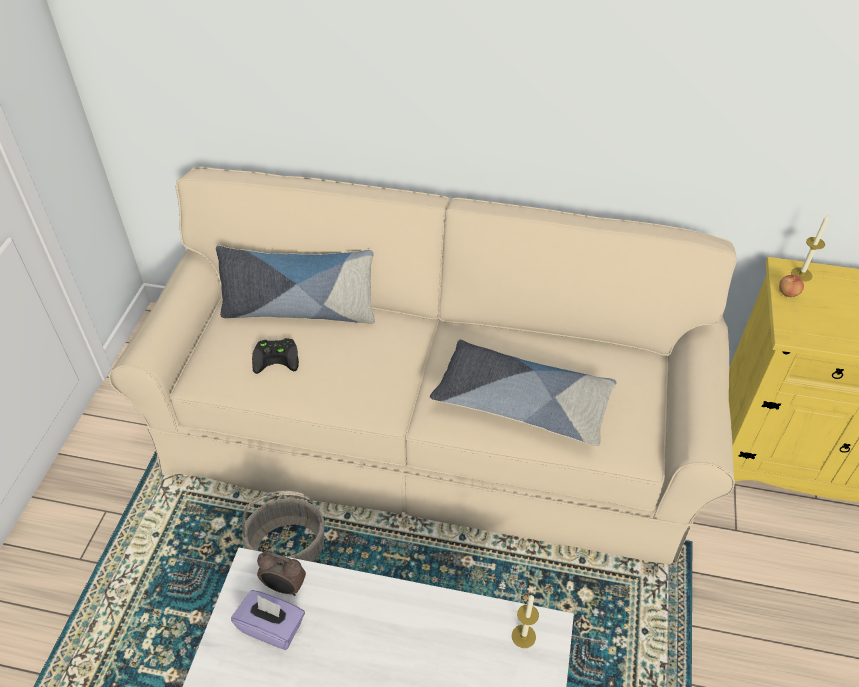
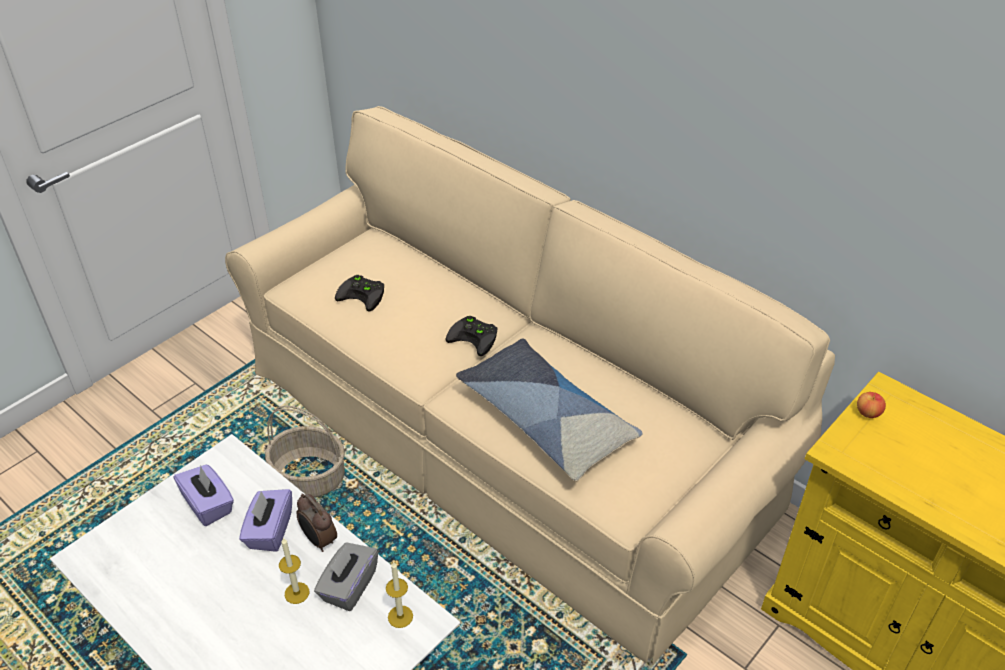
camera: 30 degrees right, 5 degrees down
(284, 587) = (241, 480): alarm clock -> alarm clock (319, 540)
(299, 311) = (412, 265): pillow -> none
(350, 621) = (269, 531): none -> purple tissue box
(408, 355) = (475, 337): none -> black game controller
(460, 634) = (349, 586): none -> grey tissue box
(801, 274) = (901, 402): candle -> candle (297, 593)

